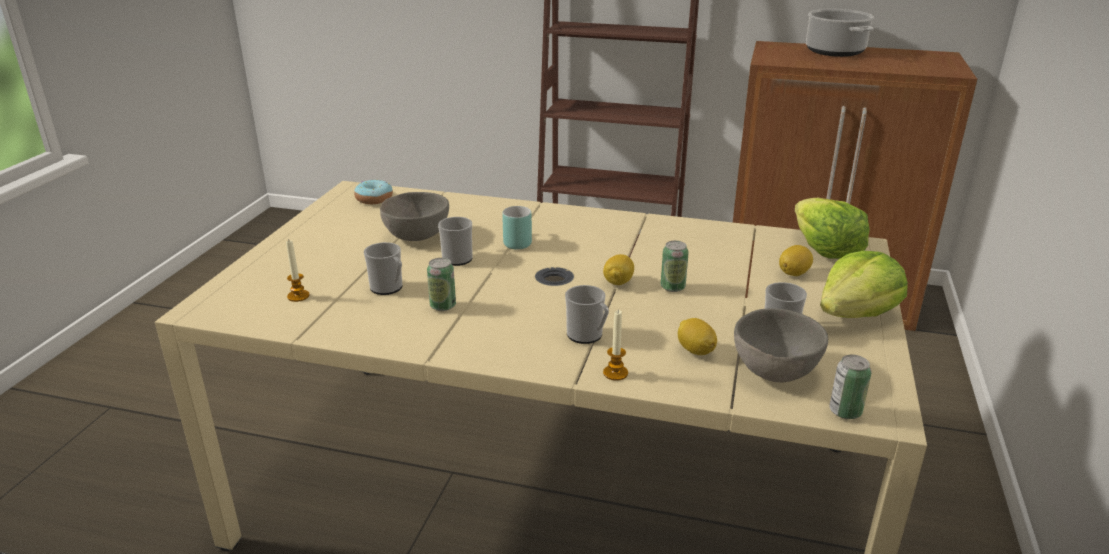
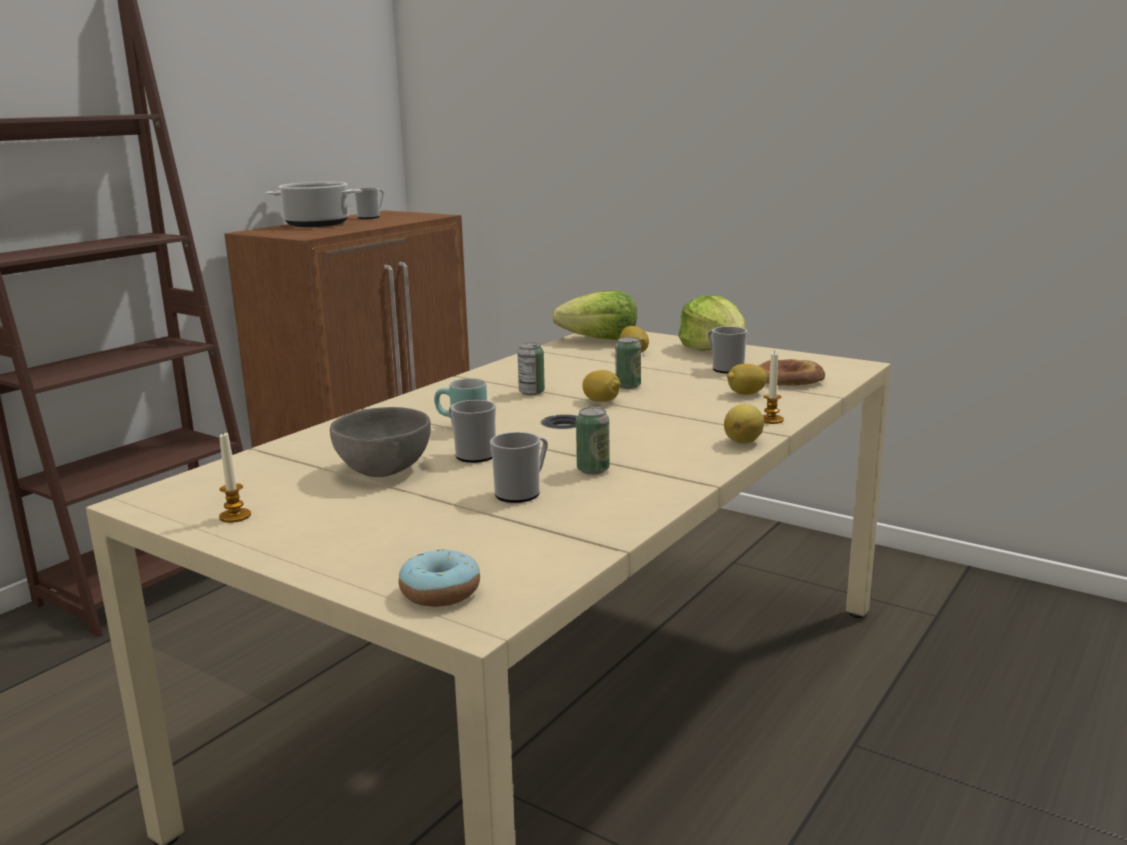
camera: 70 degrees left, 10 degrees down
(298, 296) = (495, 545): candle -> candle (235, 516)
(374, 199) = (209, 488): donut -> donut (440, 592)
(541, 364) = (744, 441): none -> lemon
(587, 336) = (699, 421): mug -> mug (371, 217)
(773, 371) = (787, 379): grey bowl -> bread
(845, 411) = (848, 372): can -> can (531, 392)

